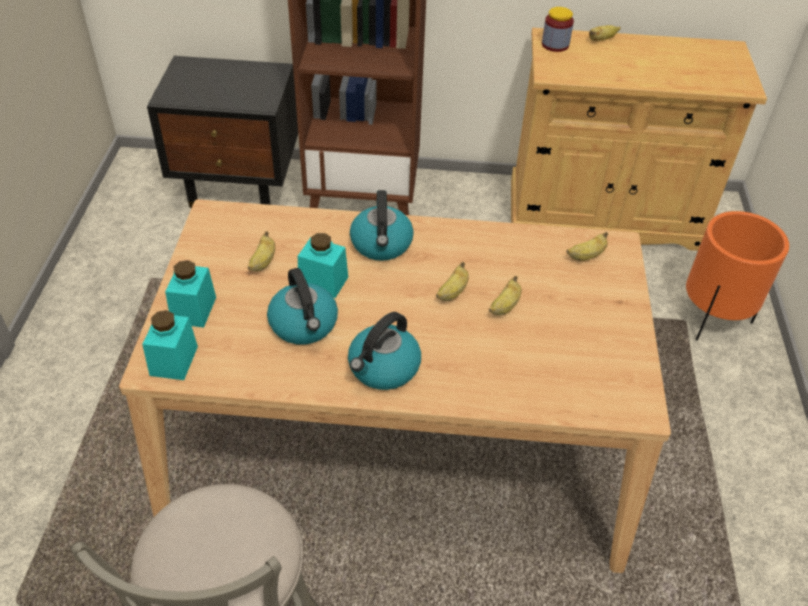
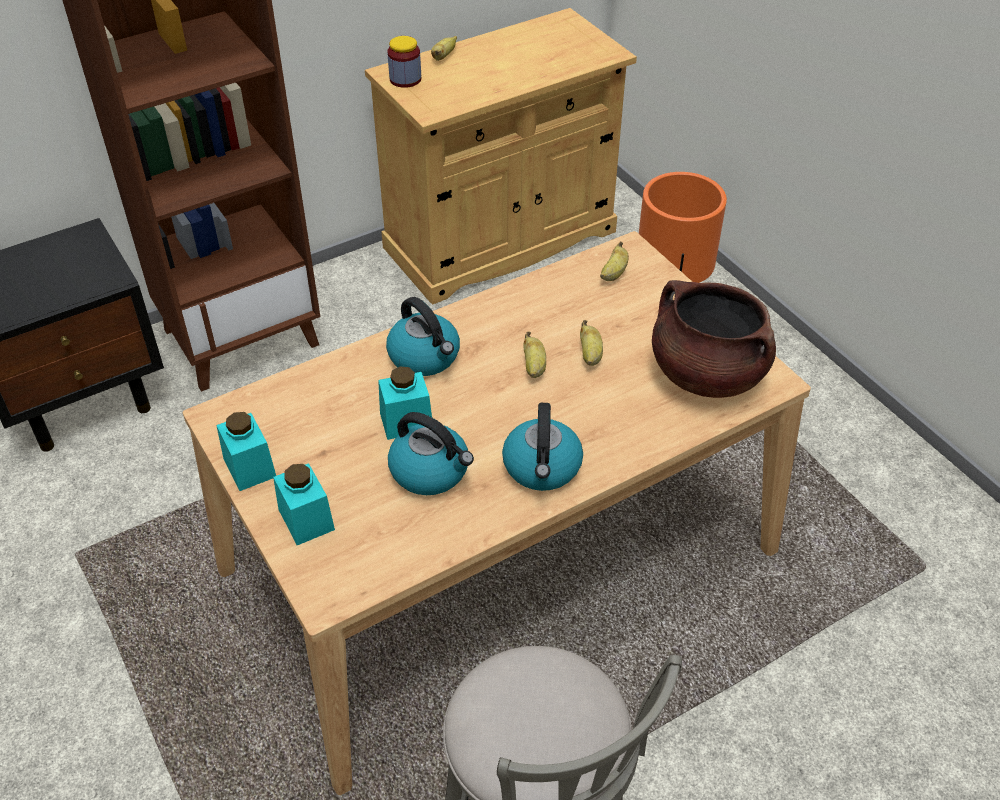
camera: 35 degrees left, 0 degrees up
(174, 361) = (340, 577): turquoise jar -> turquoise jar (249, 467)
(263, 263) = (327, 436): banana -> none
(586, 372) = (706, 374): none -> brown cooking pot

